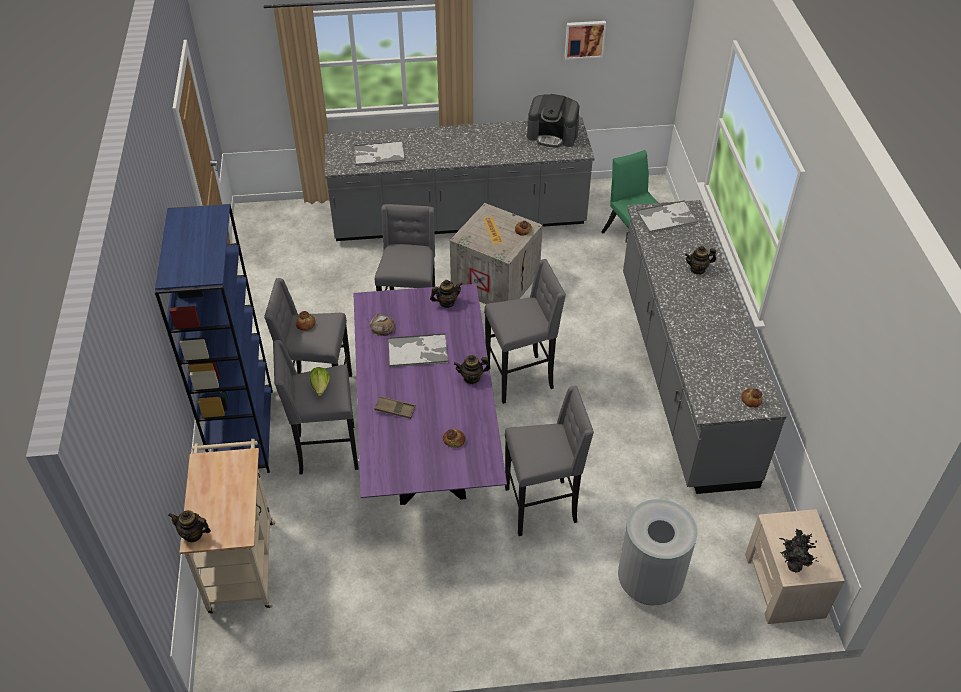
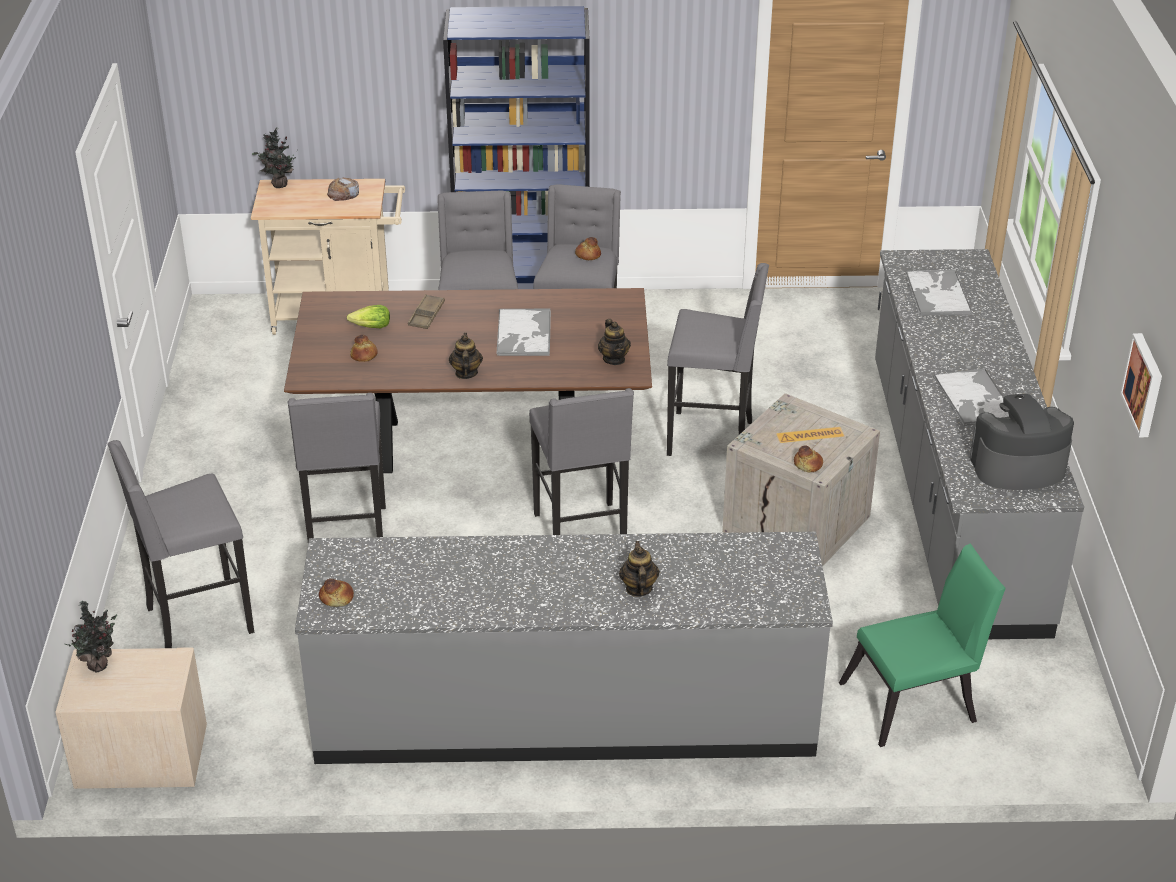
camera: 95 degrees right, 10 degrees down
(193, 534) = (278, 185): teapot -> potted plant
(320, 386) = (478, 266): lettuce -> lettuce (371, 327)
(382, 327) = (573, 308): bread -> bread (343, 193)
(427, 443) = (476, 445): purple dining table -> brown dining table
(553, 135) = (1017, 466): coffee machine -> coffee machine turned 60 degrees clockwise
(649, 582) = (197, 620): grey trash can -> grey stool
(667, 217) = (779, 573): tray -> tray (974, 399)

